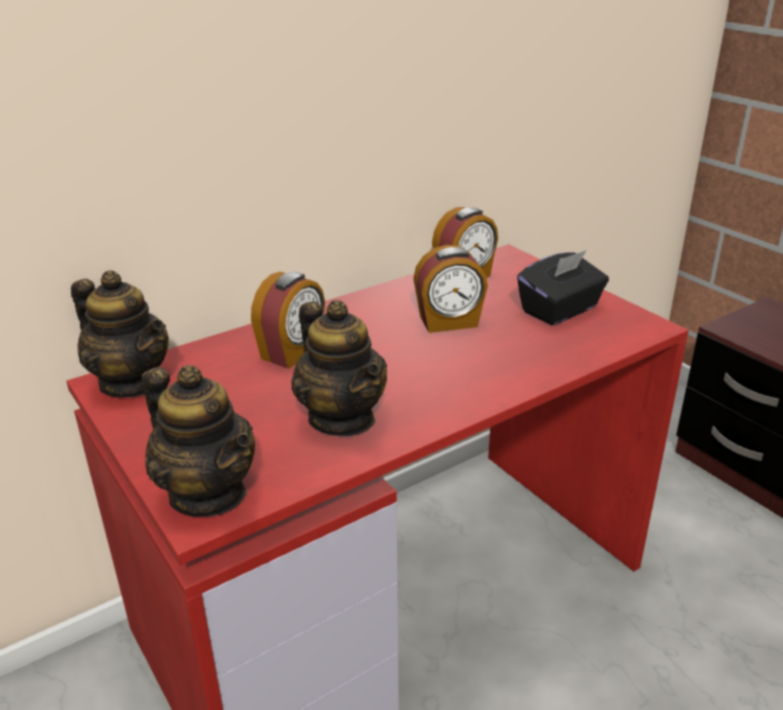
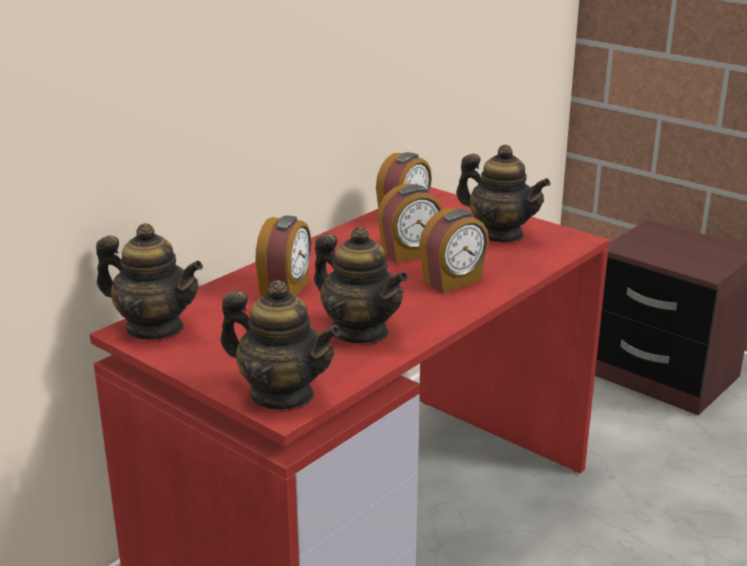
camera: 15 degrees left, 5 degrees down
(480, 364) = (453, 281): none -> alarm clock
(560, 310) = (500, 234): black tissue box -> teapot

